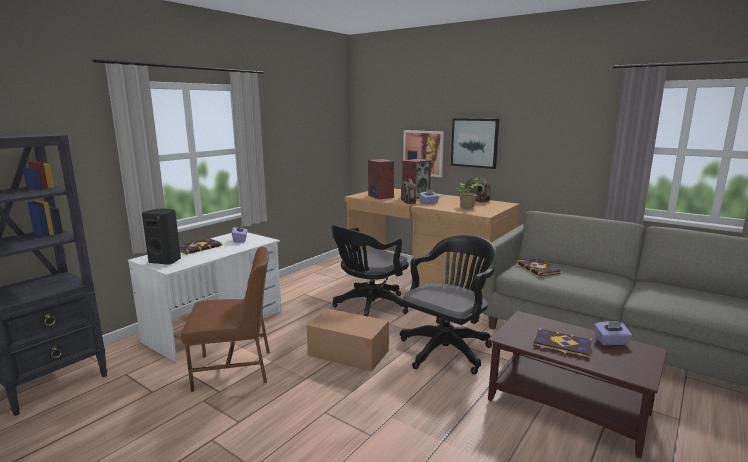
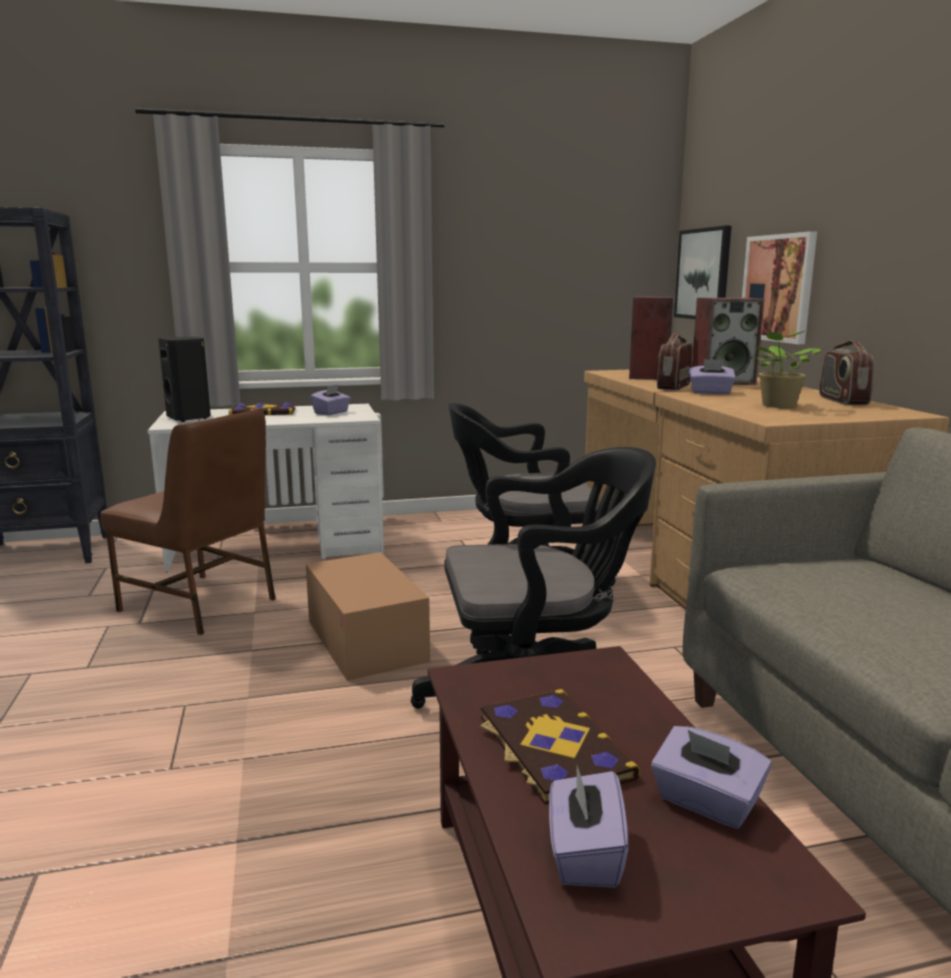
camera: 40 degrees right, 0 degrees up
(474, 143) = (873, 254): picture -> picture (703, 274)
(538, 268) = (836, 579): book -> none
(616, 364) = (584, 855): none -> purple tissue box

